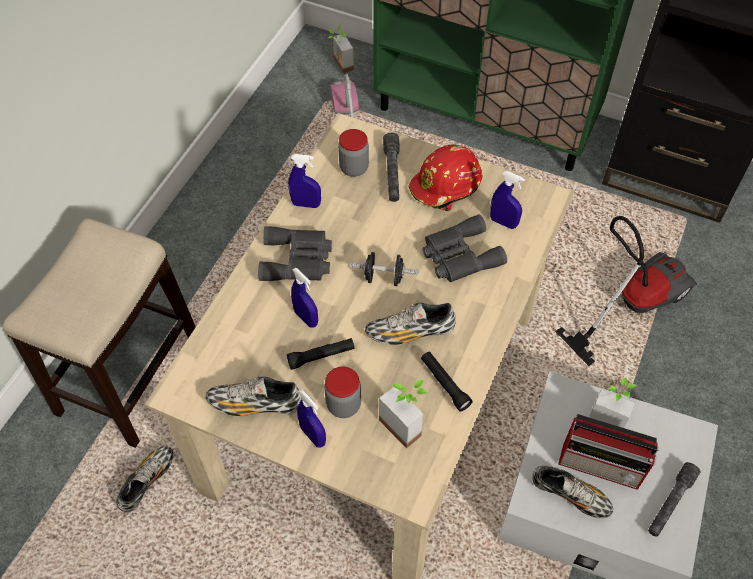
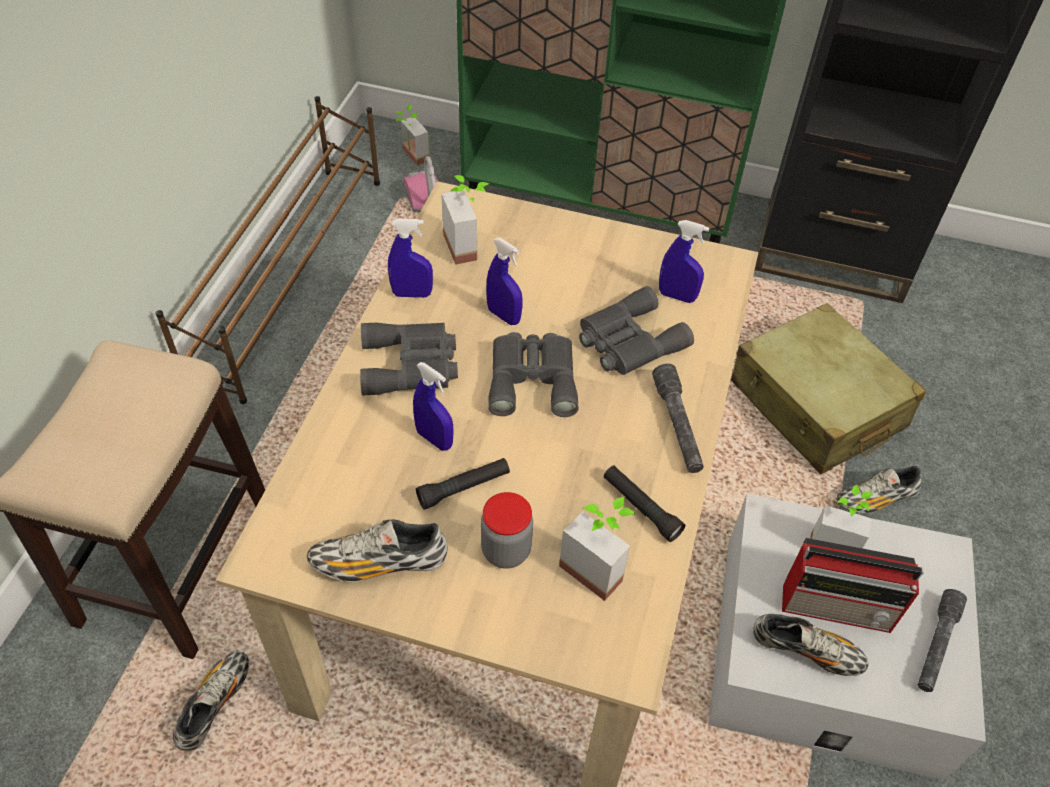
camera: 10 degrees left, 5 degrees down
(235, 159) = (292, 274): none -> brown shoe rack
(313, 436) = (469, 598): blue spray bottle -> blue spray bottle (504, 316)
(354, 168) = (469, 245): jar -> potted plant
(384, 278) = (533, 377): black dumbbell -> grey binoculars
(392, 173) = (520, 247): grey flashlight -> grey flashlight (677, 426)
(410, 332) = (581, 444): shoe -> shoe (875, 499)
(446, 186) = (594, 258): red hard hat -> none
(630, 302) = (816, 405): vacuum cleaner -> beige suitcase

